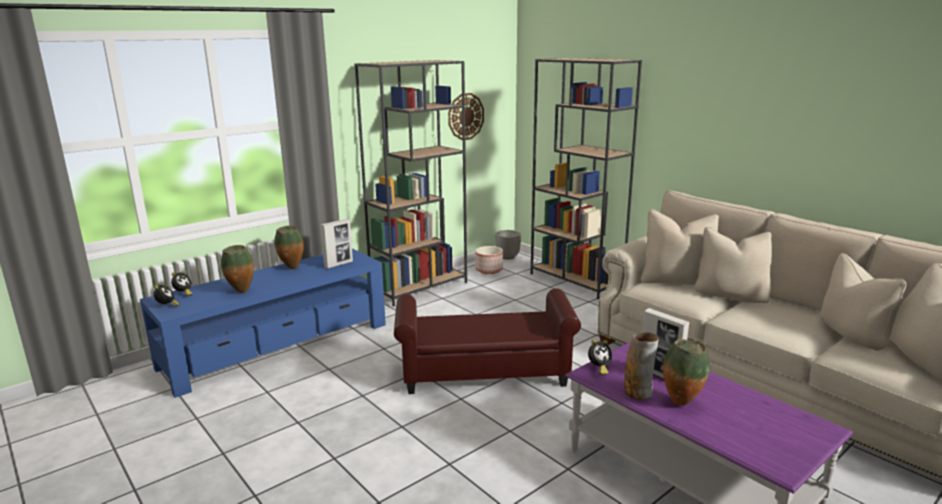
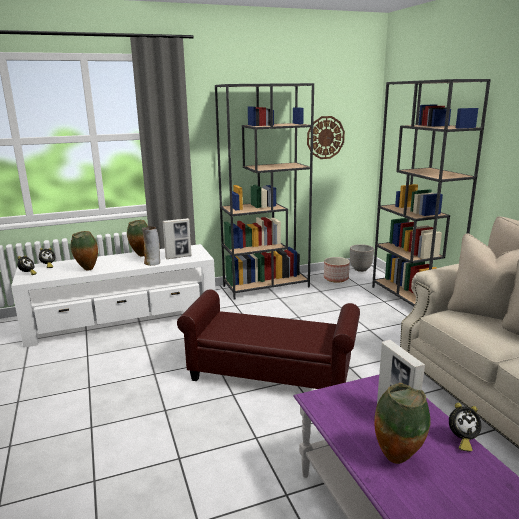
camera: 20 degrees right, 0 degrees up
(278, 346) = (123, 318): blue tv stand -> white tv stand
(598, 368) = (332, 396): alarm clock -> alarm clock (461, 440)
(638, 392) = (355, 434): vase -> vase (152, 263)

